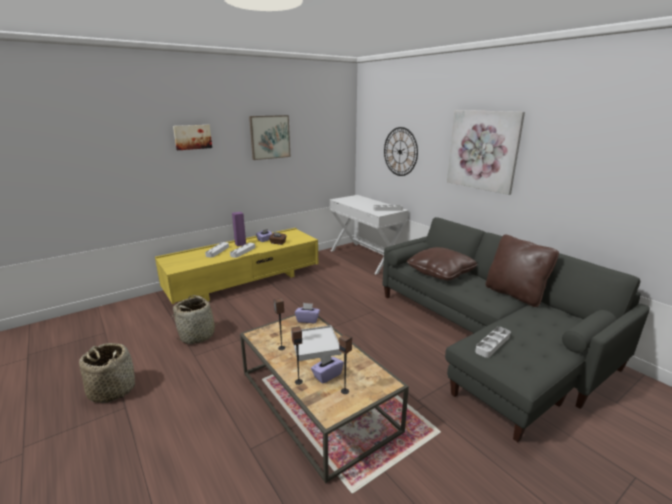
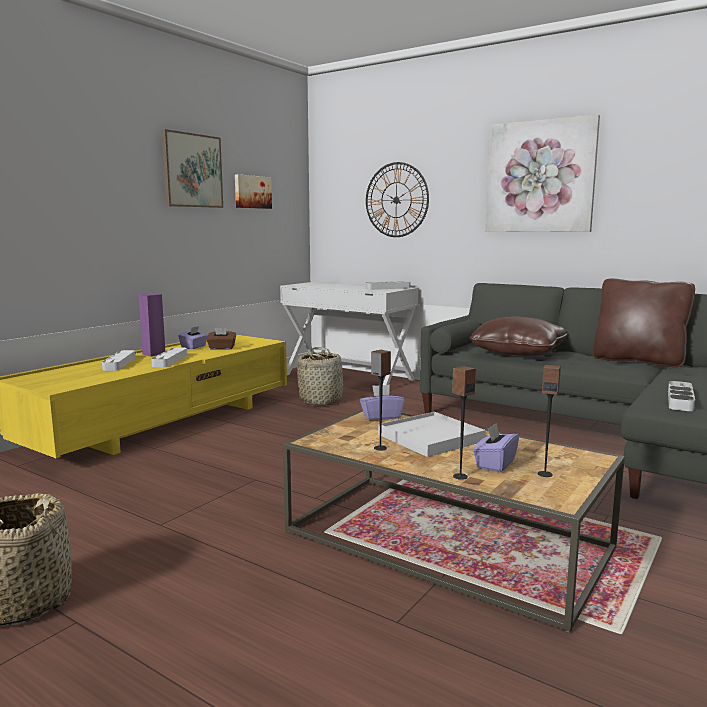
camera: 20 degrees left, 10 degrees down
(192, 137) = (70, 151): picture -> picture (252, 192)
(198, 335) = (141, 498): basket -> basket (321, 401)

